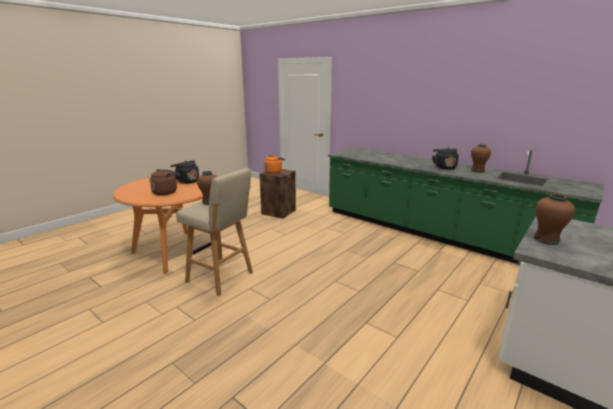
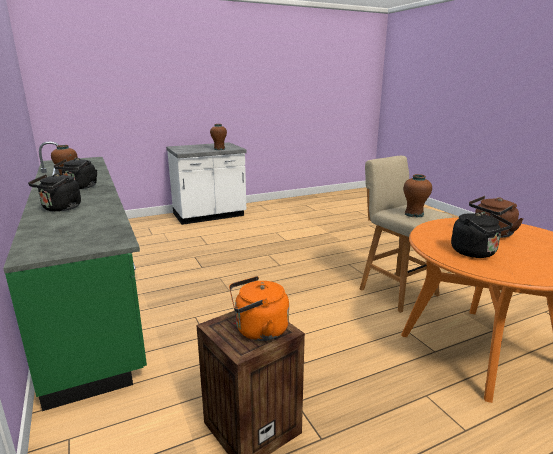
camera: 155 degrees left, 0 degrees up
(403, 158) = (60, 209): none -> black kettle

